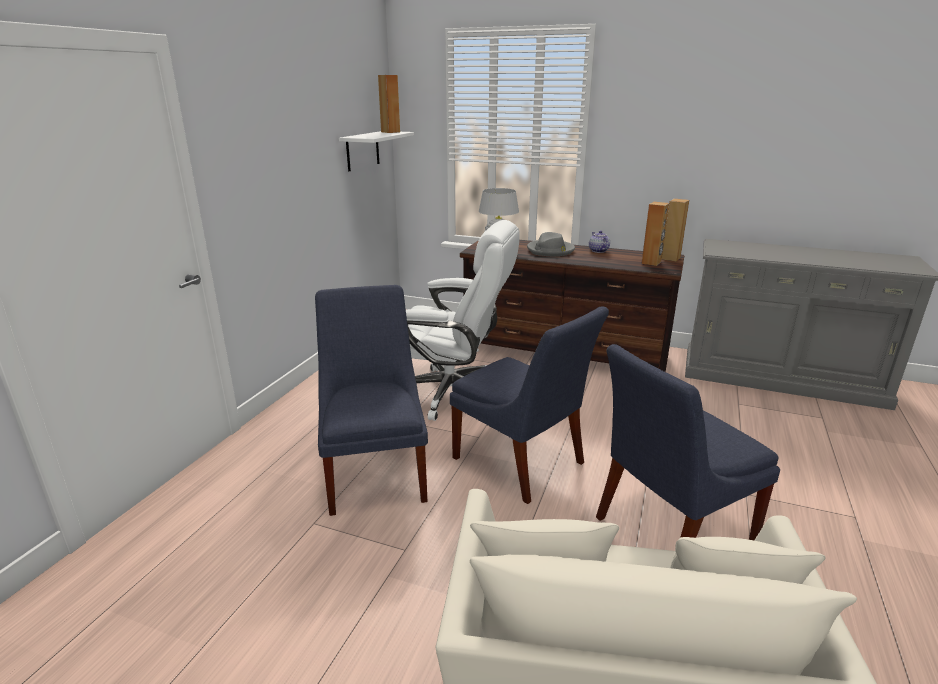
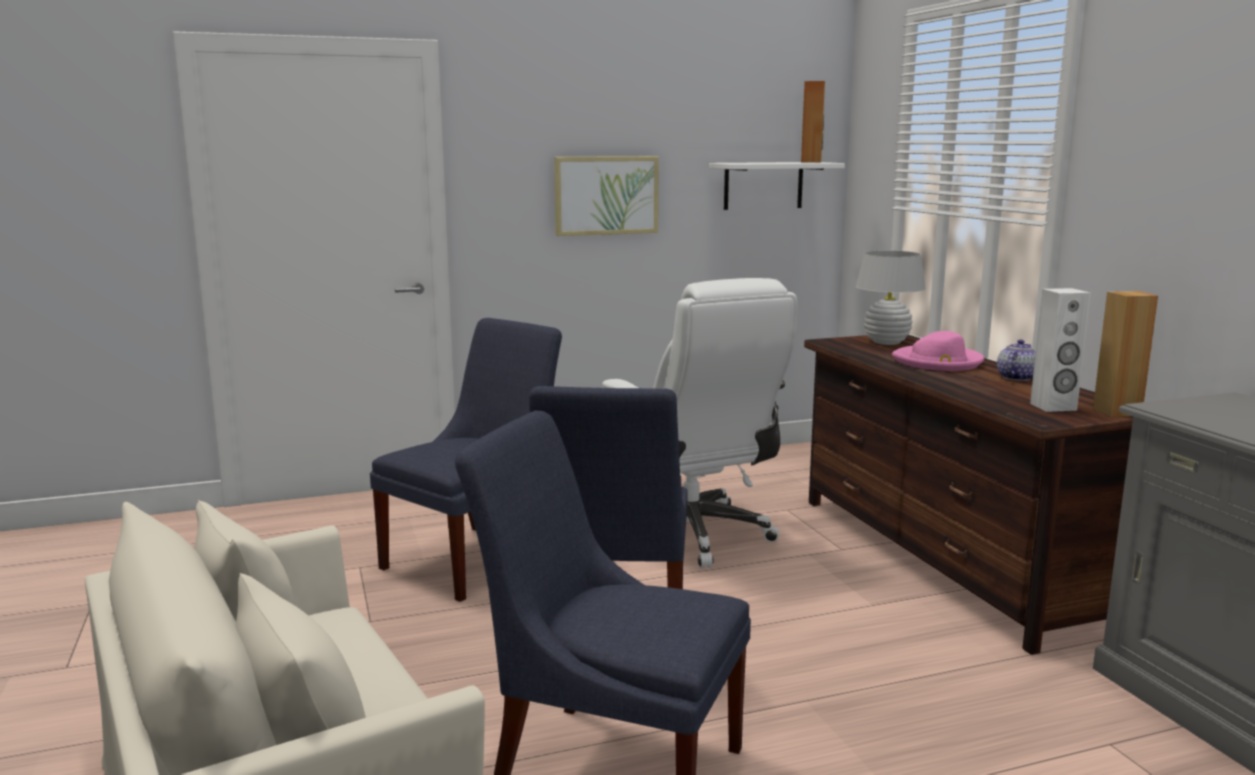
camera: 50 degrees right, 10 degrees down
(292, 171) = (606, 195): none -> picture
(550, 250) = (938, 362): grey hat -> pink hat
(651, 262) = (1053, 407): brown speaker -> white speaker

